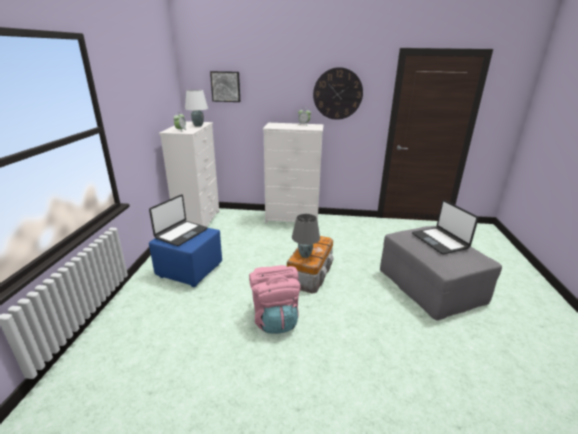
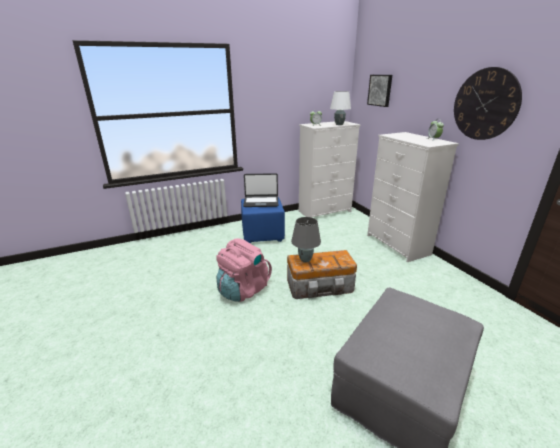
camera: 60 degrees right, 0 degrees up
(440, 241) = (423, 330): laptop -> none

